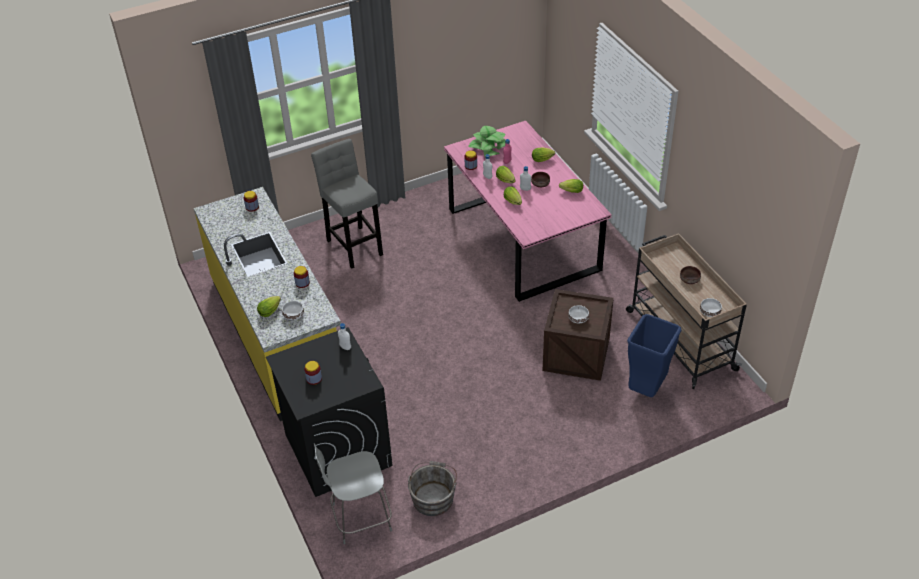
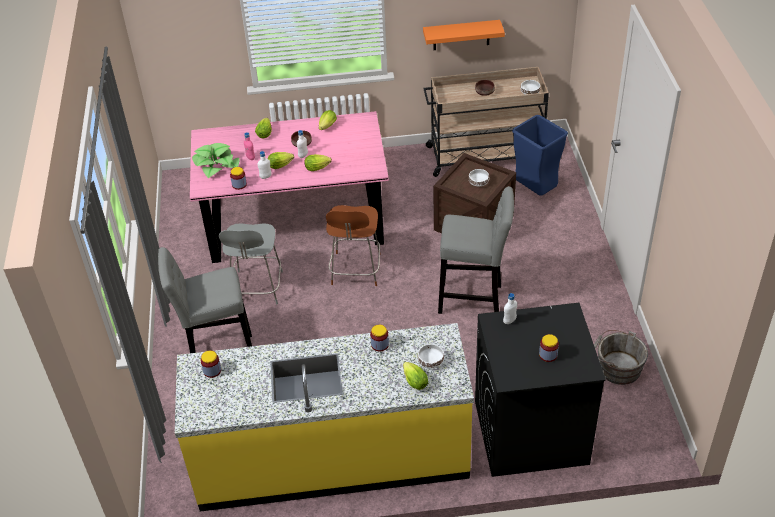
camera: 70 degrees left, 0 degrees up
(359, 518) = (628, 432): grey chair -> grey chair (257, 289)
(476, 378) = (474, 300): none -> grey stool
(478, 293) = (355, 271): none -> brown chair
(710, 218) = (461, 35): none -> orange shelf

